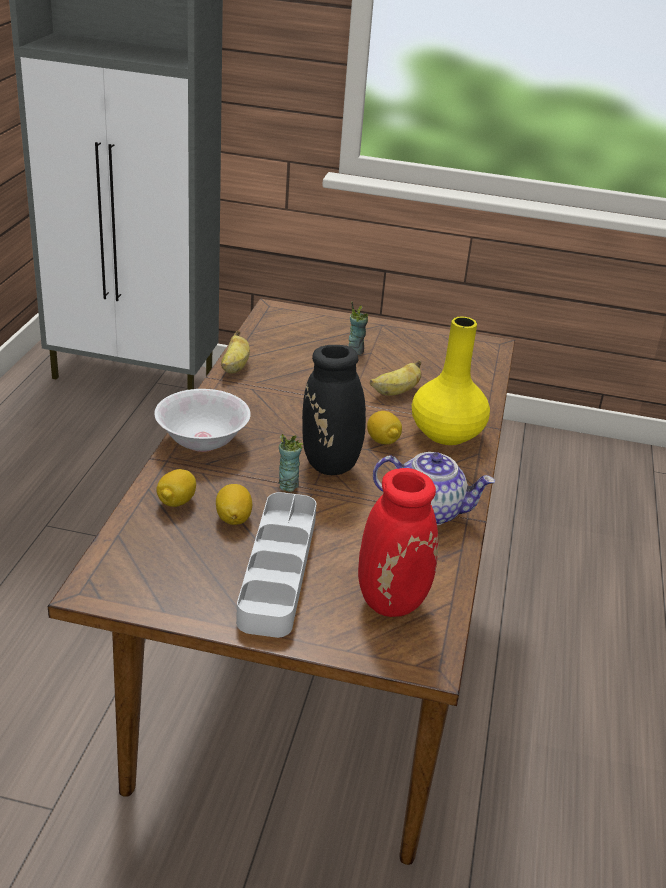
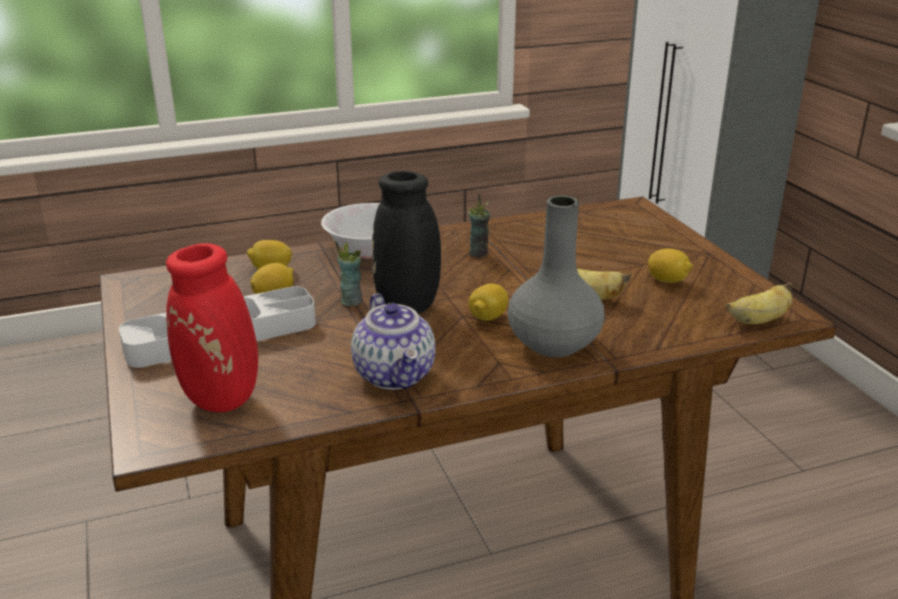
camera: 60 degrees right, 5 degrees down
(234, 367) = (504, 224): banana -> banana (759, 321)
(355, 351) = (630, 258): cup -> cup (478, 253)
(404, 356) = (667, 280): none -> lemon
(446, 434) = (552, 344): yellow vase -> grey vase

